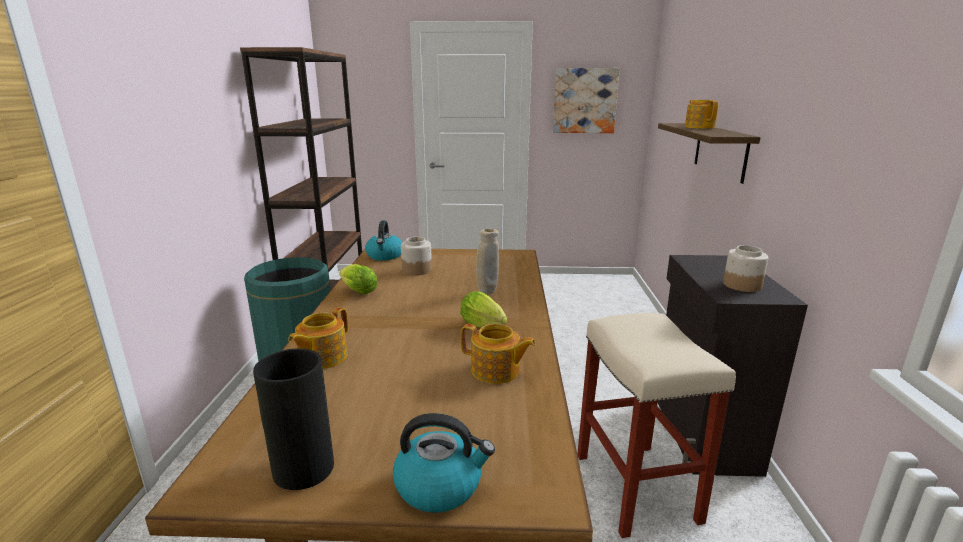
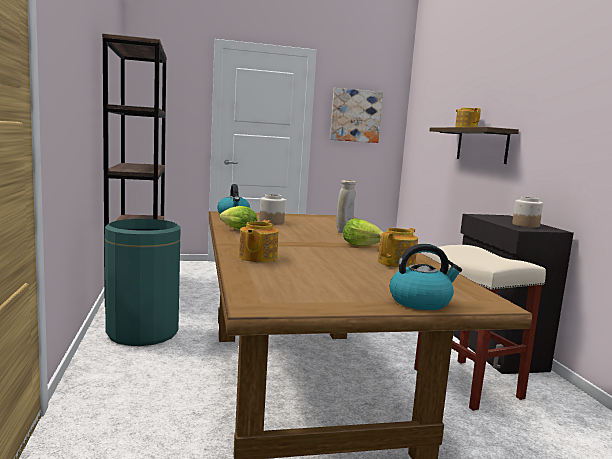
camera: 15 degrees left, 10 degrees down
(302, 467) = (316, 298): vase -> none
(496, 371) = (397, 263): teapot -> teapot turned 60 degrees counterclockwise

